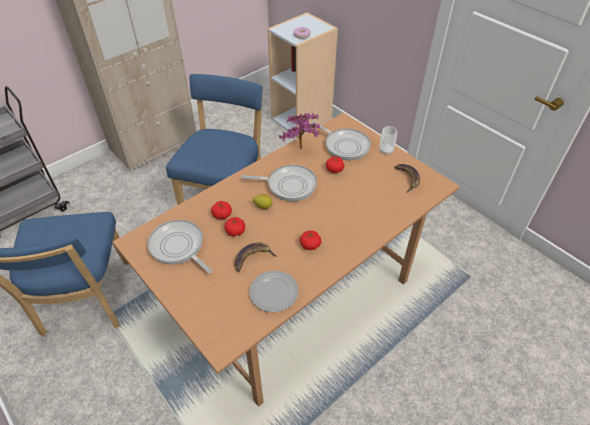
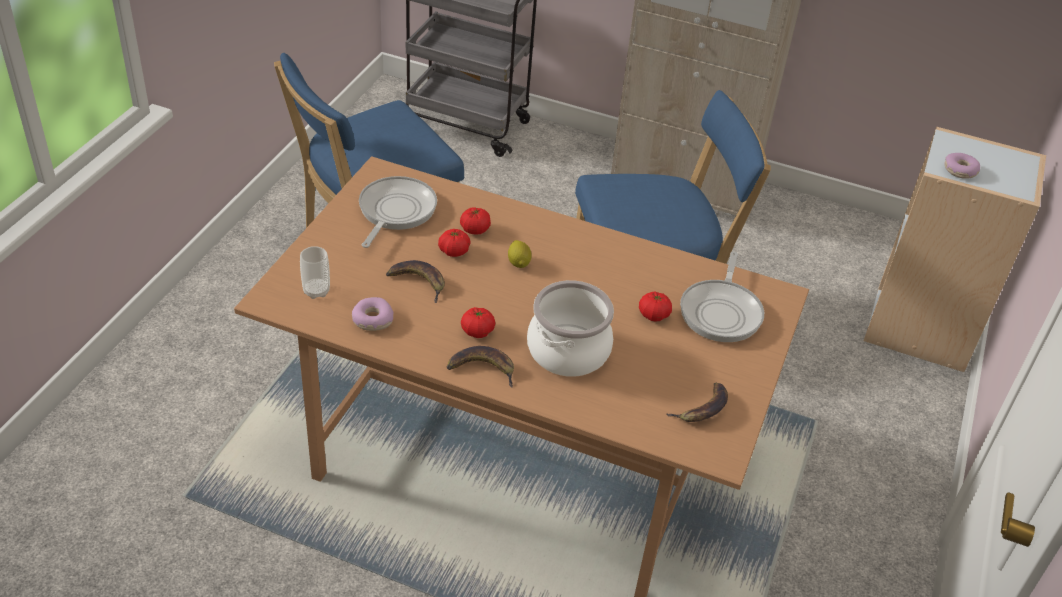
camera: 60 degrees right, 5 degrees down
(273, 293) = (372, 319): plate -> donut
(288, 185) = (580, 275): frying pan -> none
(302, 150) = (669, 266): potted plant -> none
(341, 253) = (483, 368): none -> banana
(345, 212) = (569, 351): none -> cooking pot
(386, 151) = (751, 366): cup -> cup (316, 291)

